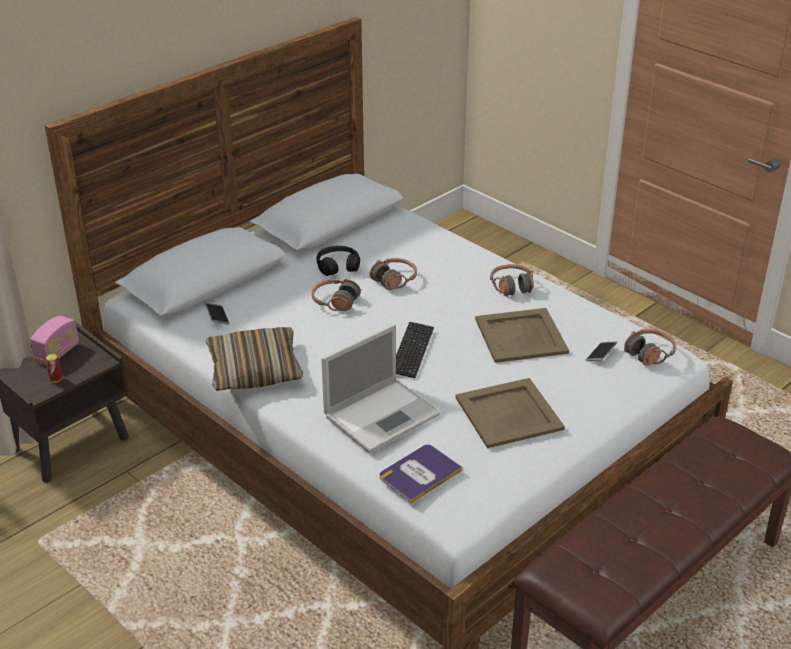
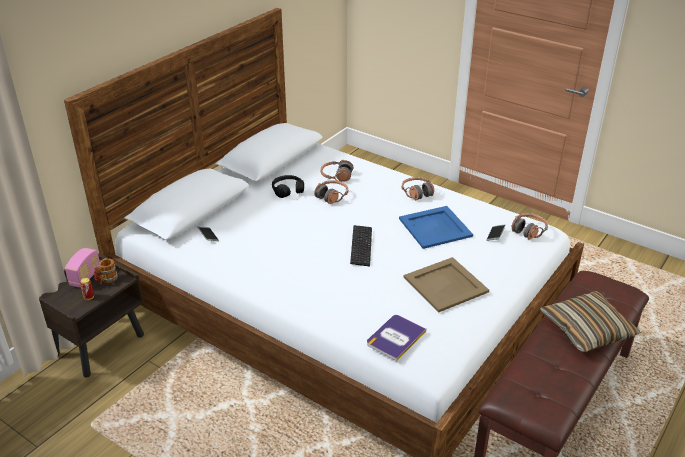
camera: 10 degrees left, 0 degrees up
(82, 360) = (106, 280): none -> mug
(254, 370) = (248, 273): pillow -> pillow (587, 329)
(335, 301) = (293, 216): headphones -> headphones (336, 176)
(383, 414) = (355, 296): laptop -> none
(520, 335) = (434, 227): beige tray -> blue tray

